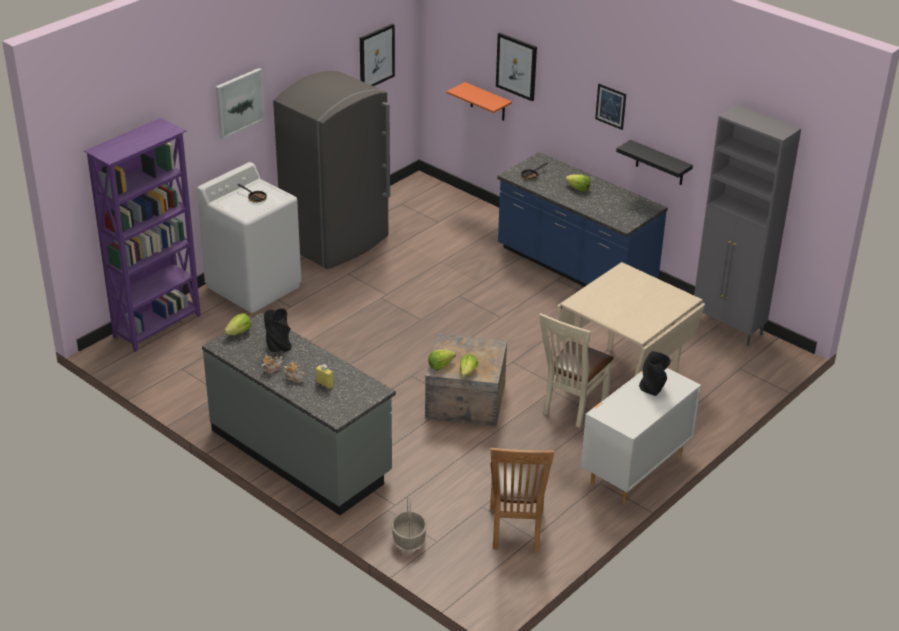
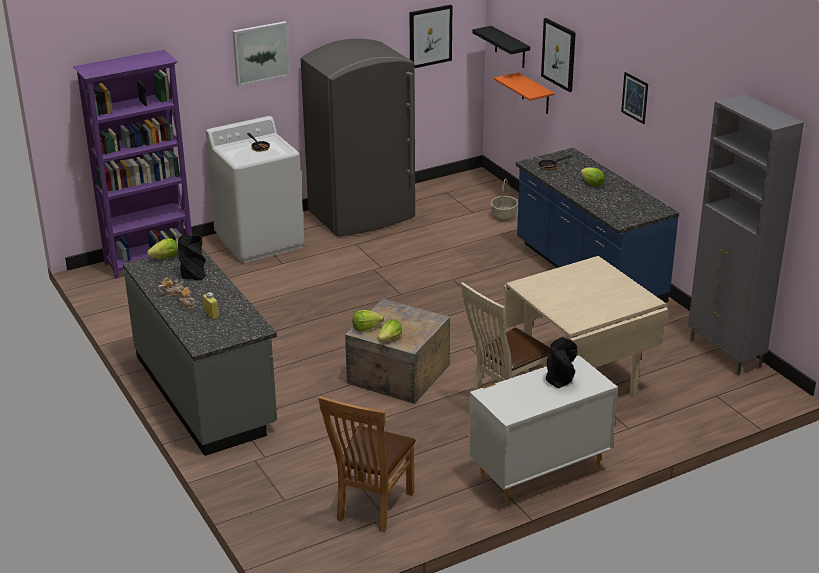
camera: 20 degrees right, 5 degrees down
(409, 539) = (258, 492): basket -> basket (504, 216)
(660, 163) = (675, 163): black shelf -> black shelf (510, 47)

